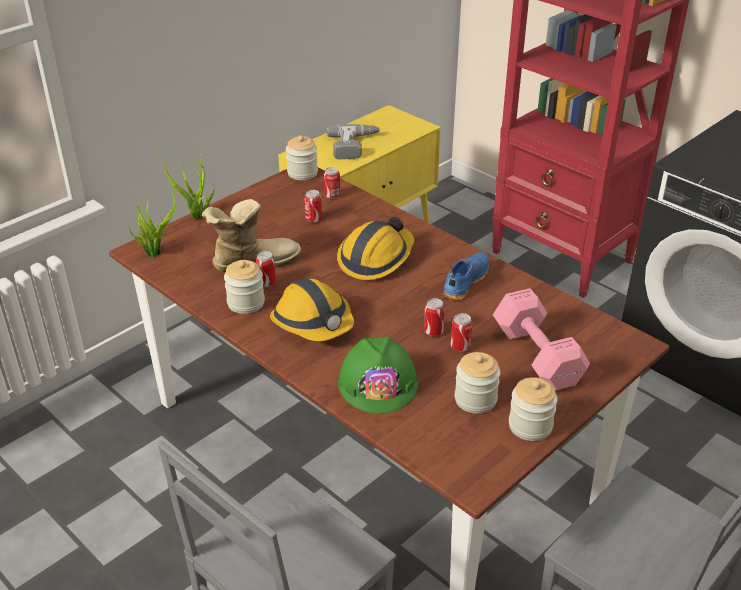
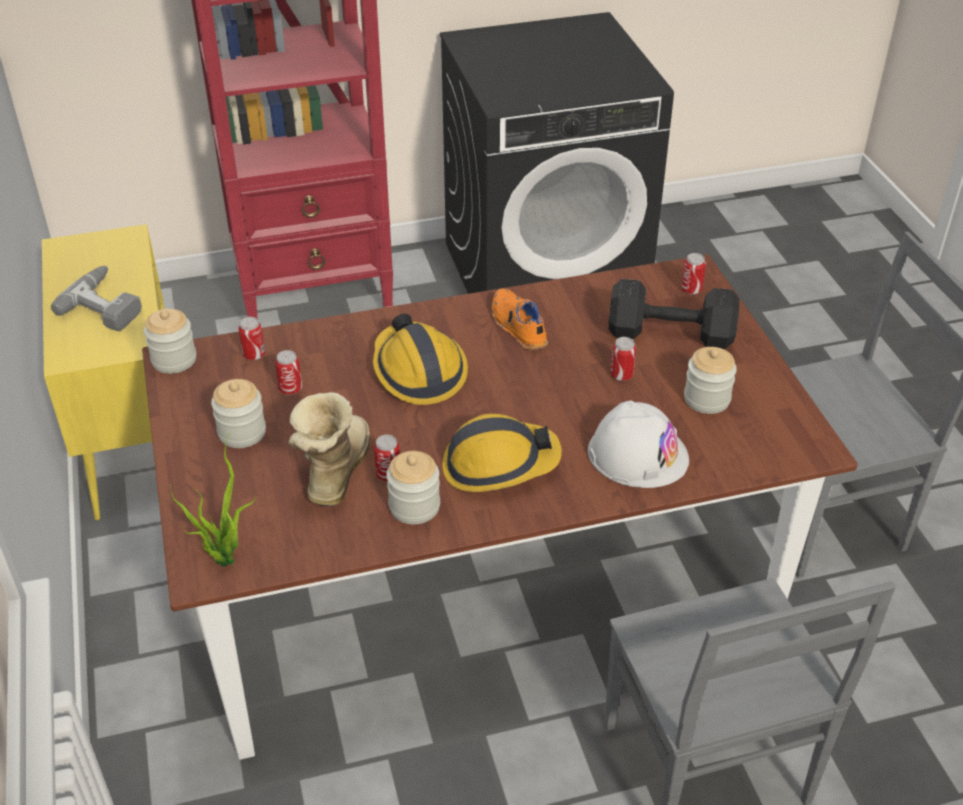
camera: 60 degrees left, 5 degrees up
(197, 217) = (178, 489): potted plant -> none
(378, 383) = (637, 454): green hard hat -> white hard hat
(433, 331) = (583, 383): can -> can (691, 290)
(464, 282) = (517, 327): blue shoe -> orange shoe
(530, 426) = (764, 381): jar -> jar (242, 432)
(536, 354) = (667, 333): pink dumbbell -> black dumbbell

